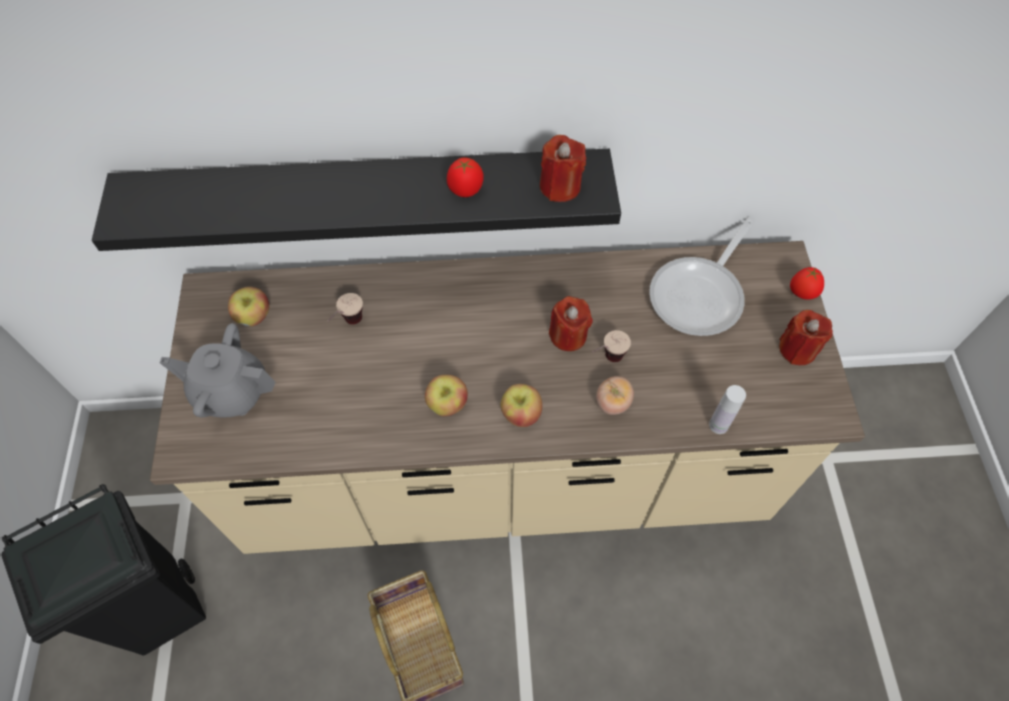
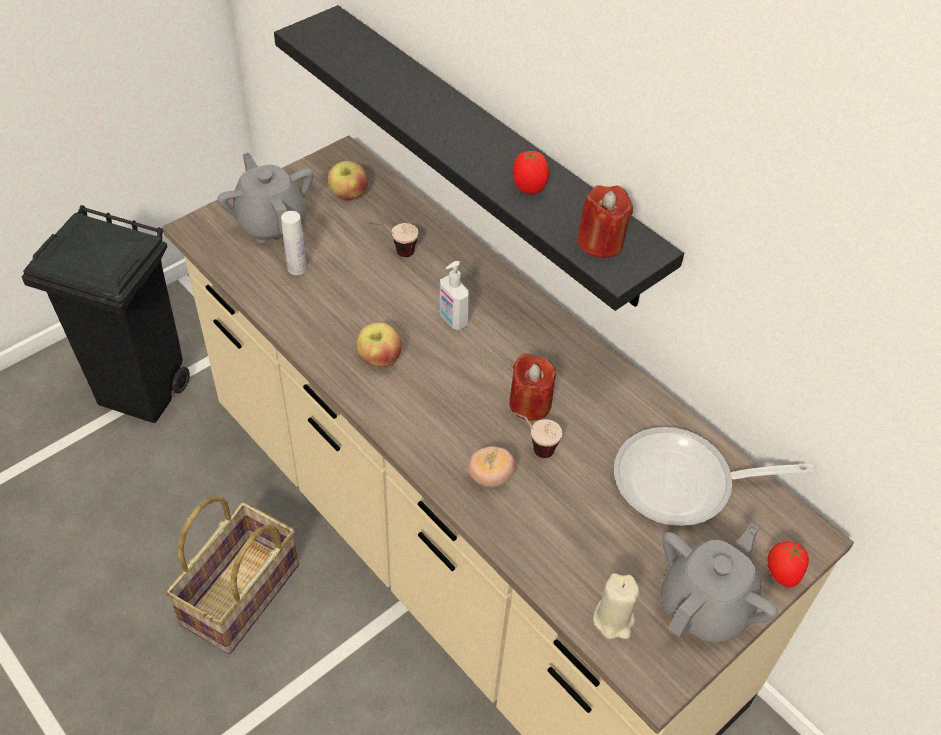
camera: 50 degrees right, 10 degrees down
(451, 332) = (452, 320): none -> soap dispenser
(521, 414) = (416, 415): apple -> none
(718, 425) = (546, 578): white bottle -> white bottle (297, 268)
(775, 407) = (613, 620): none -> beige candle
(797, 349) = (705, 605): red candle -> grey teapot

